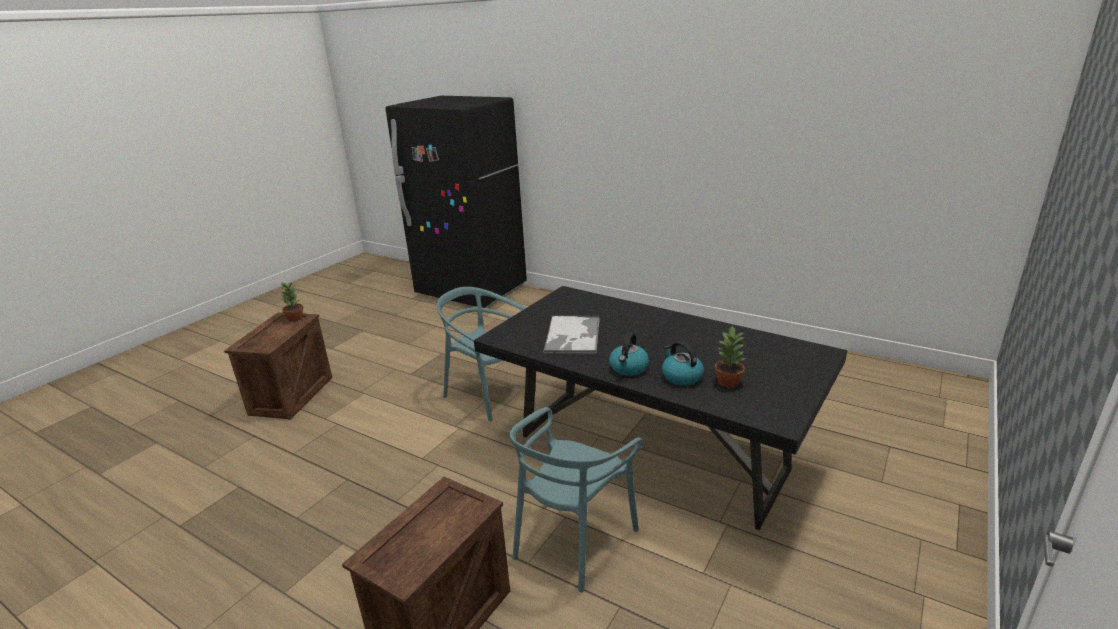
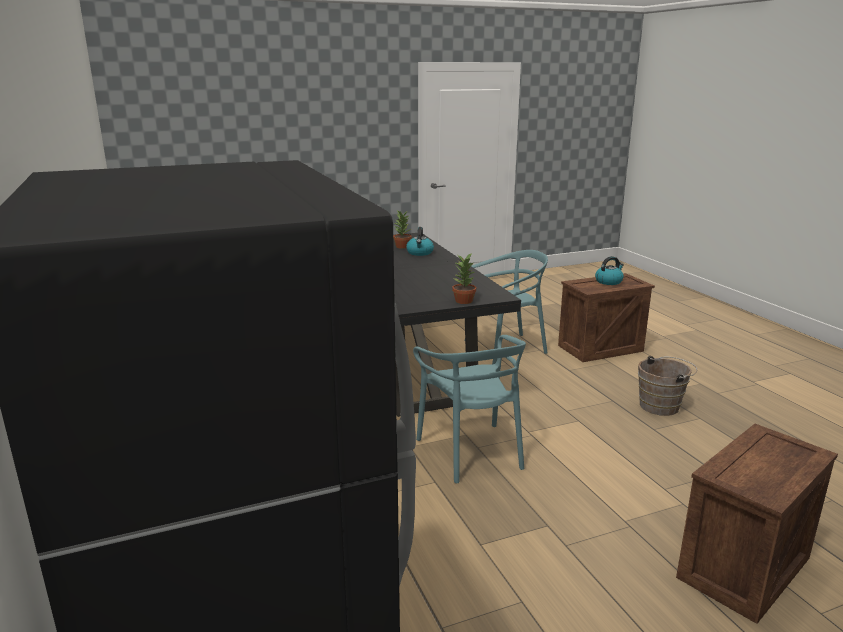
camera: 145 degrees left, 5 degrees down
(294, 318) = (737, 480): potted plant -> potted plant (464, 301)
(338, 518) = (662, 406): none -> brown bucket
(572, 336) = (442, 282): tray -> none
(628, 368) = (440, 261): kettle -> kettle (609, 281)

